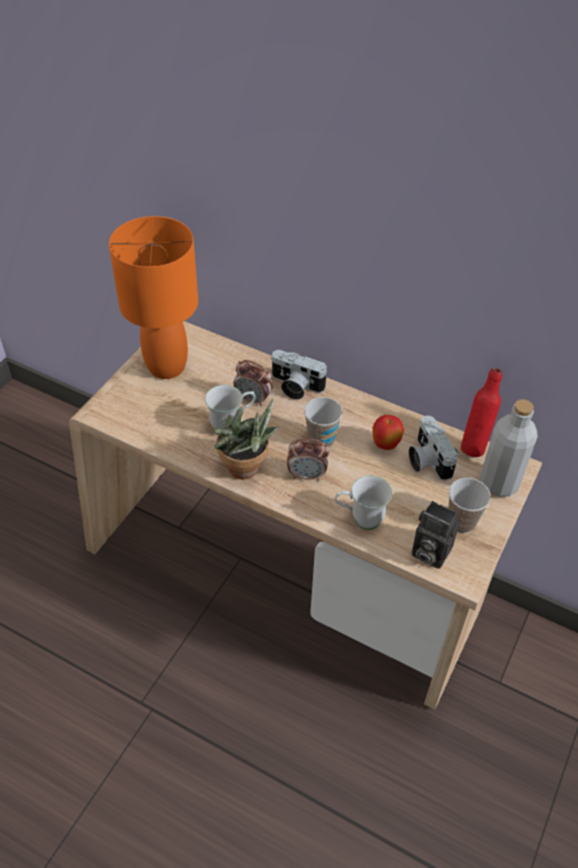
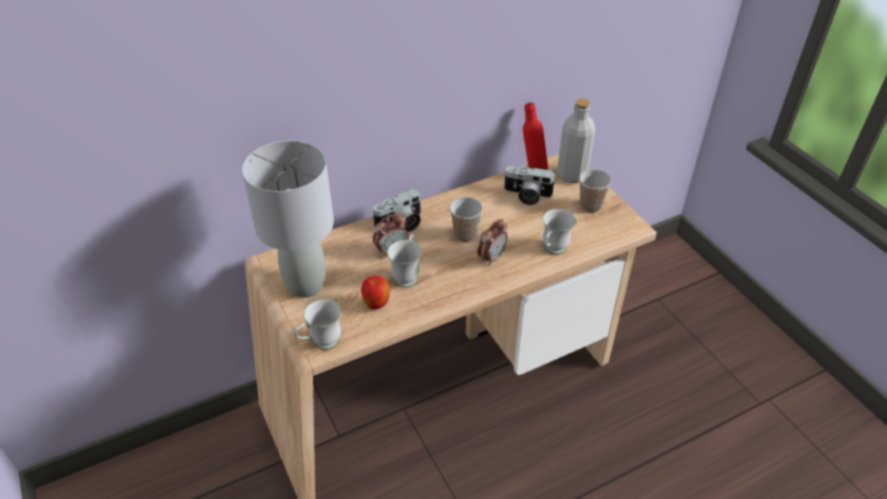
camera: 55 degrees left, 5 degrees down
(107, 412) = (321, 344): none -> white mug
(166, 367) = (306, 285): orange table lamp -> grey table lamp
(246, 471) = (460, 287): potted plant -> none
(385, 445) = (497, 207): apple -> apple (376, 305)
(428, 552) = (603, 233): camera -> none

